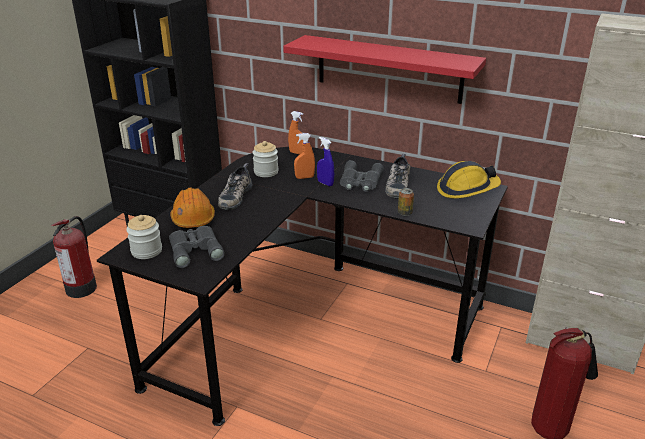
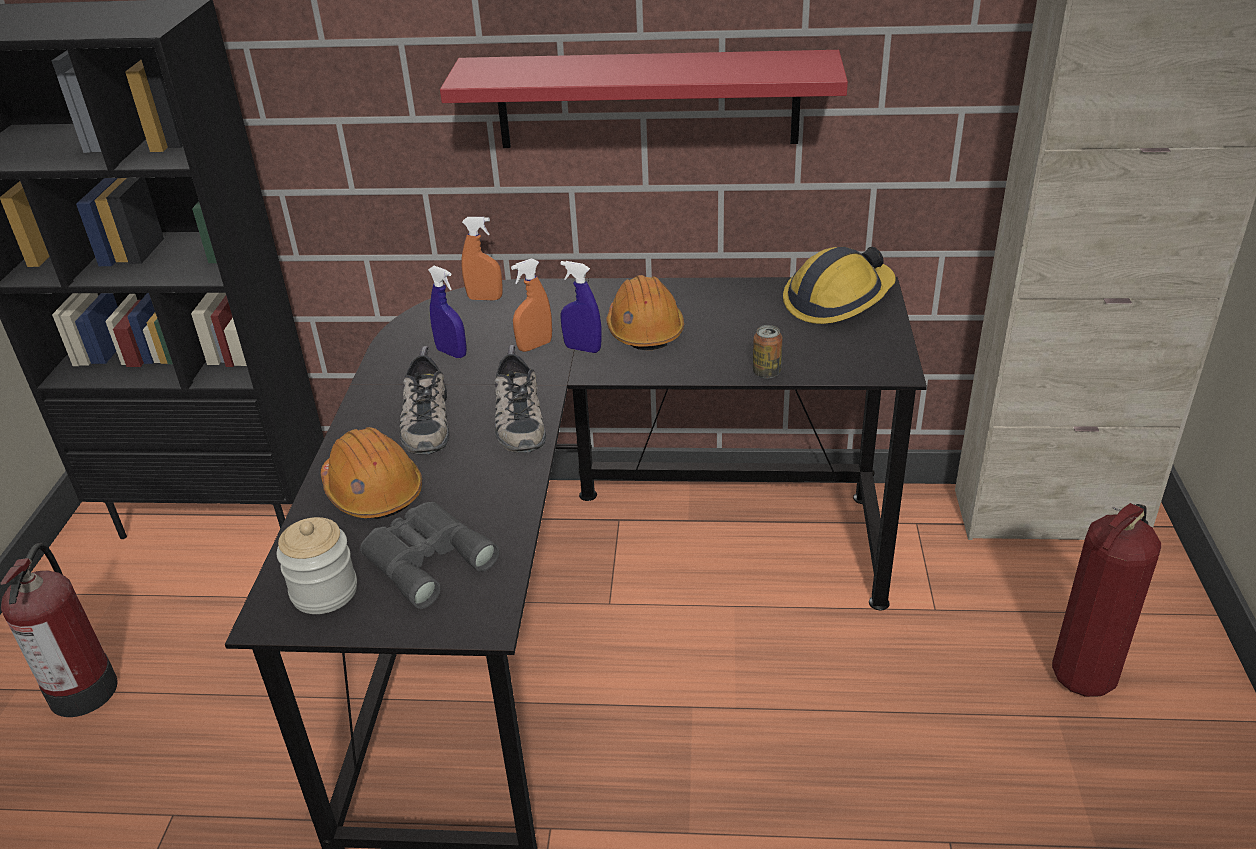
camera: 20 degrees left, 5 degrees up
(266, 172) = (451, 353): jar -> blue spray bottle
(360, 182) = (644, 330): grey binoculars -> orange hard hat
(397, 185) = (714, 321): shoe -> shoe (517, 418)

